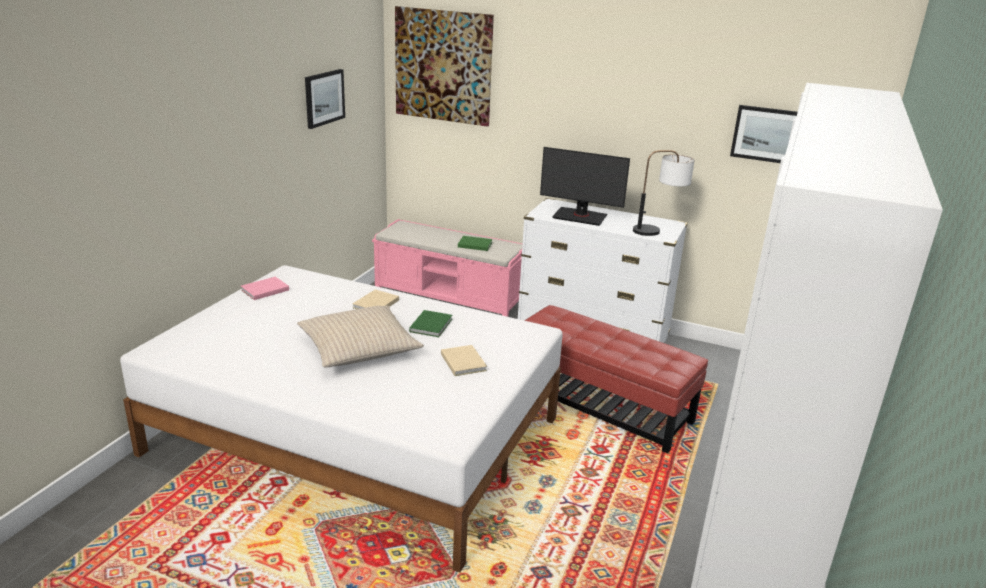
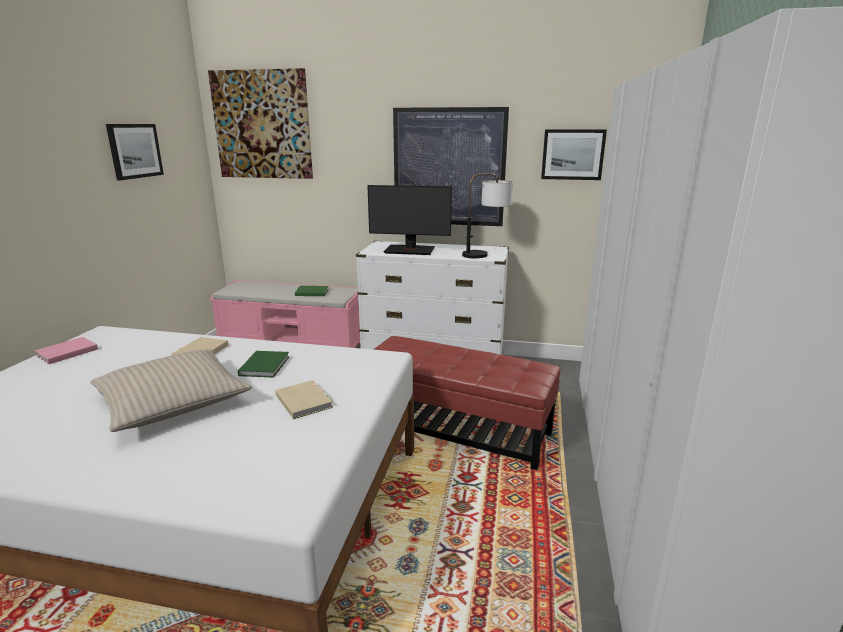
camera: 10 degrees left, 5 degrees down
(632, 132) = (449, 167): none -> picture

